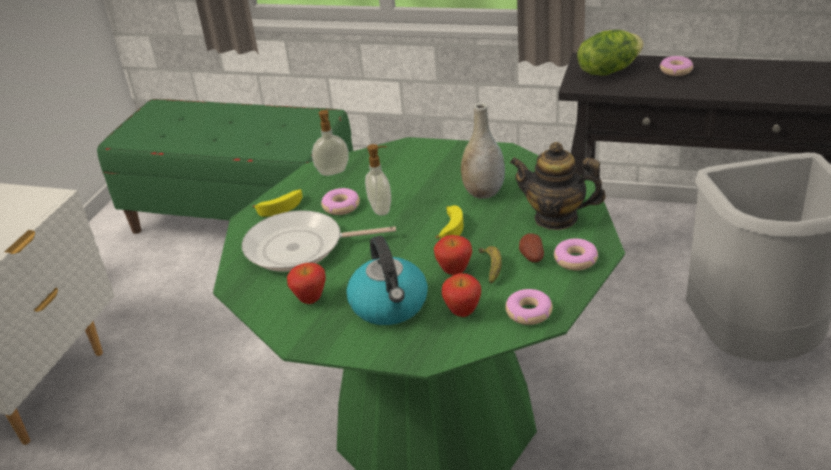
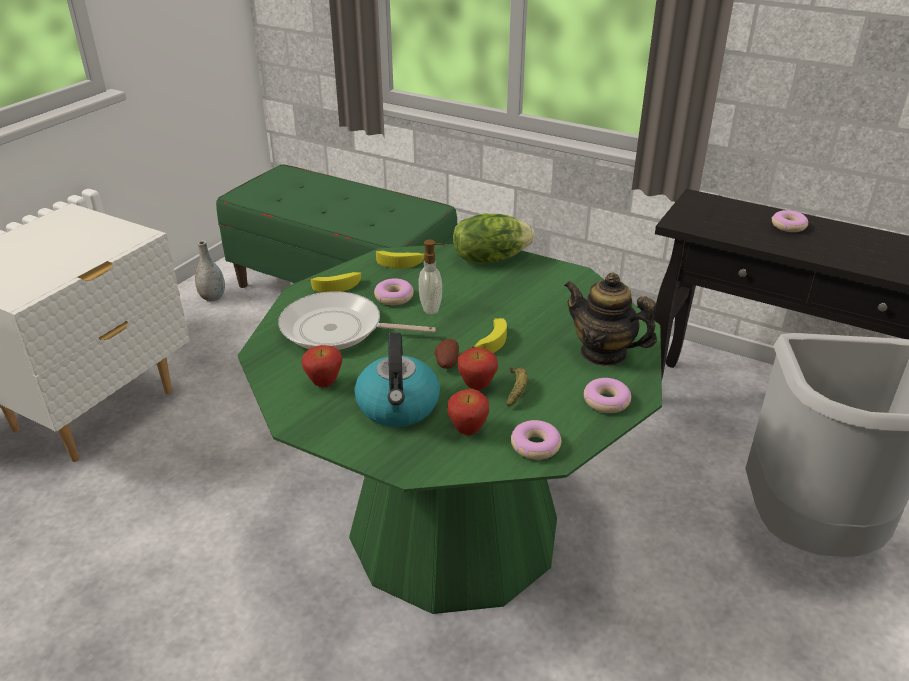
camera: 10 degrees right, 0 degrees up
(333, 172) = (401, 262): soap dispenser -> banana
(484, 193) = (540, 312): grey vase -> grey vase (212, 297)
(531, 257) = (561, 388): potato -> potato (446, 363)
(608, 70) = (716, 213): lettuce -> lettuce (490, 258)

